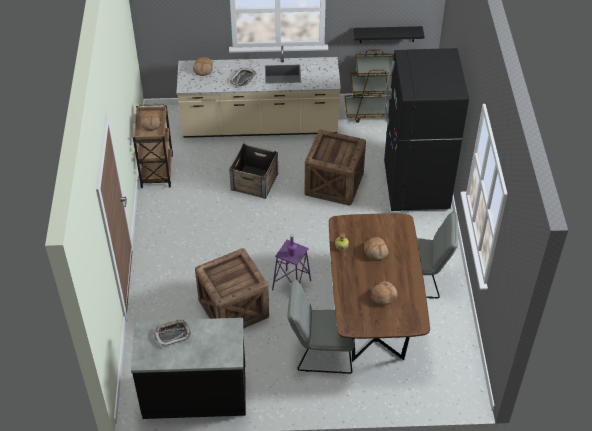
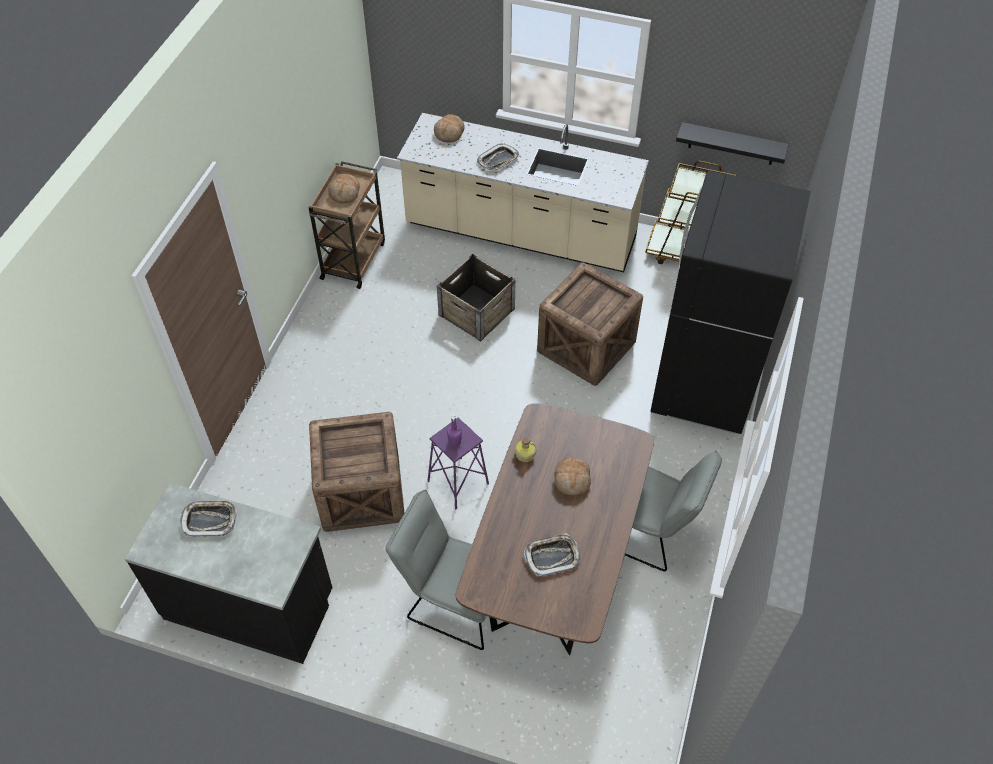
camera: 20 degrees right, 5 degrees up
(383, 296) = (552, 556): bread -> tray

